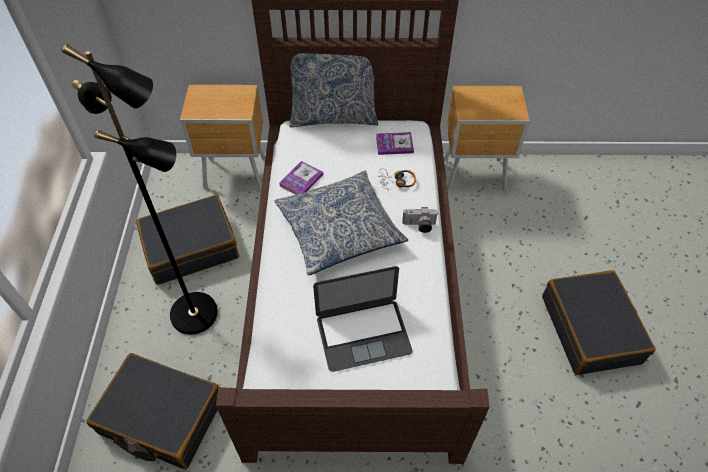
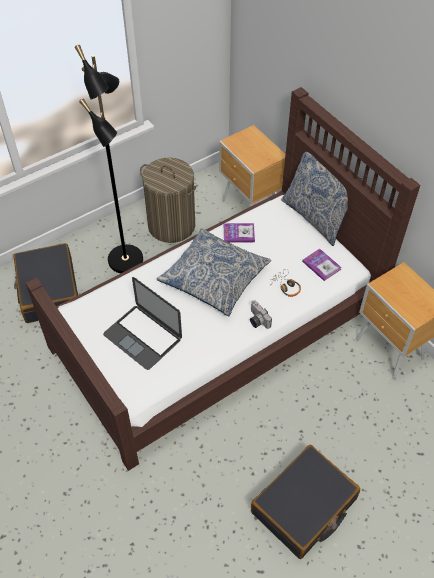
camera: 55 degrees right, 0 degrees up
(191, 247) = (171, 225): black suitcase -> laundry basket

